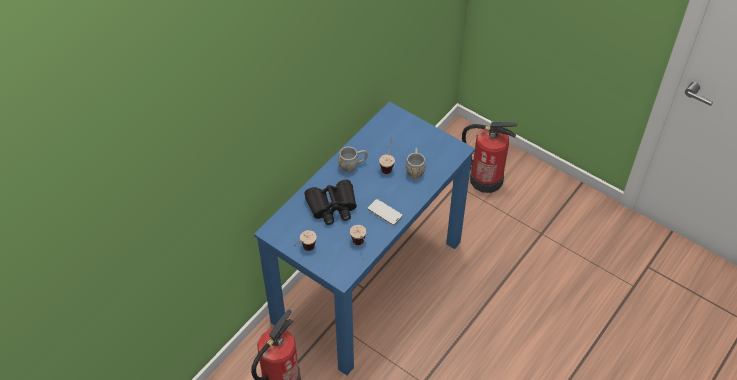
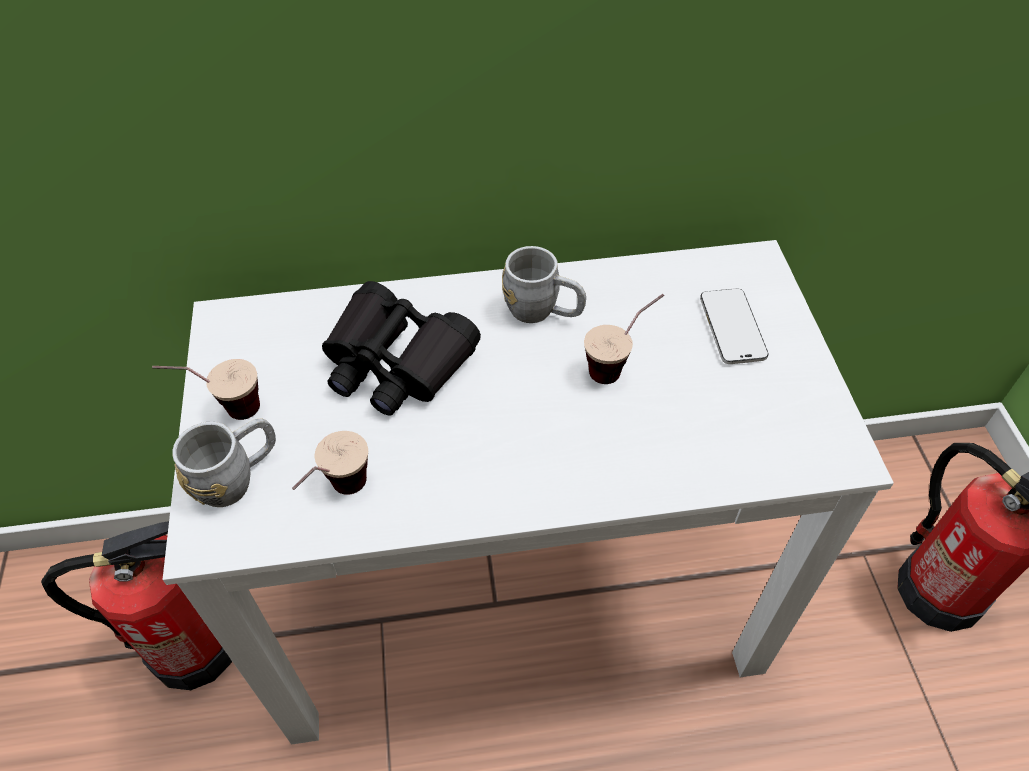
camera: 45 degrees right, 0 degrees up
(368, 280) = (518, 597): blue desk -> white desk
(385, 213) = (485, 465): phone -> phone (732, 328)
(415, 169) = (674, 420): grey mug -> grey mug (238, 477)

